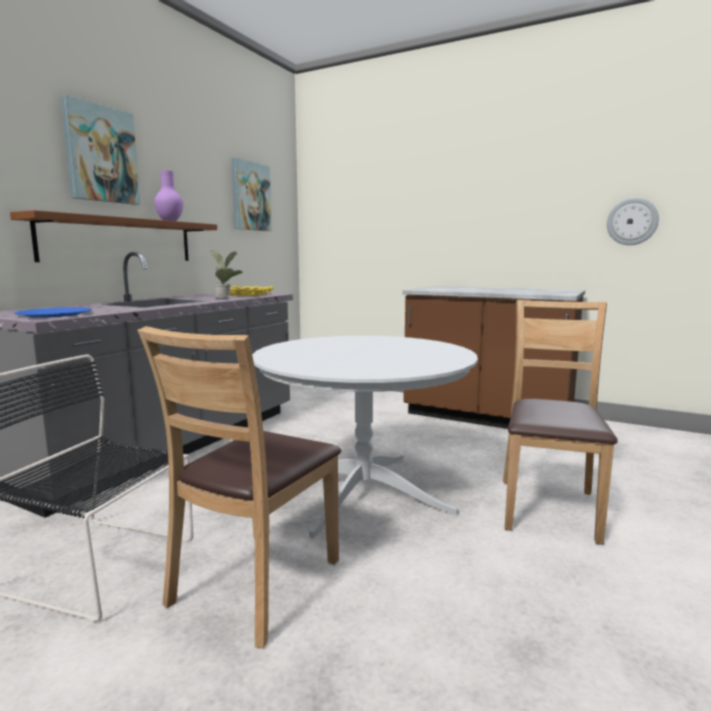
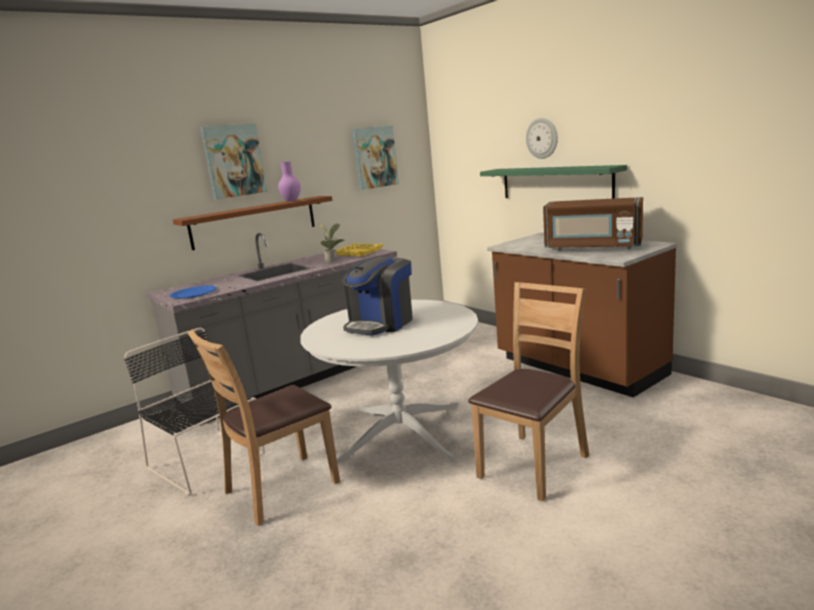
camera: 25 degrees right, 5 degrees up
(352, 352) = (381, 324): none -> coffee machine
(451, 236) = (555, 183): none -> green shelf
(516, 290) = (592, 247): none -> brown microwave
(632, 221) = (723, 170): wall clock -> wall clock (542, 138)

